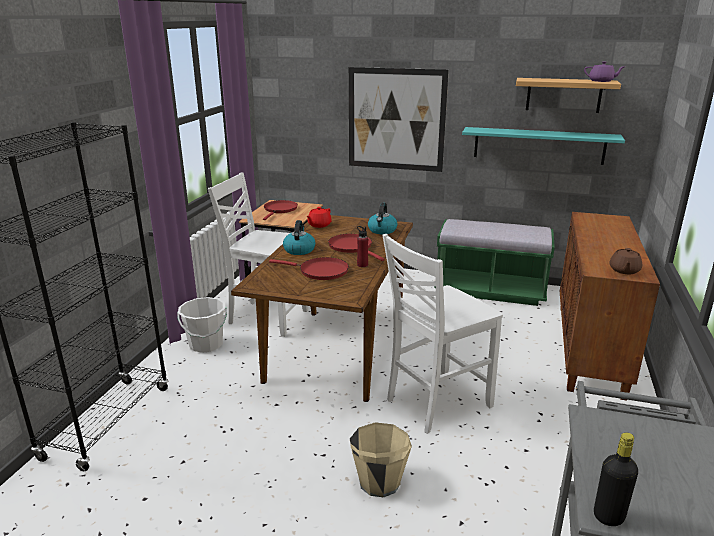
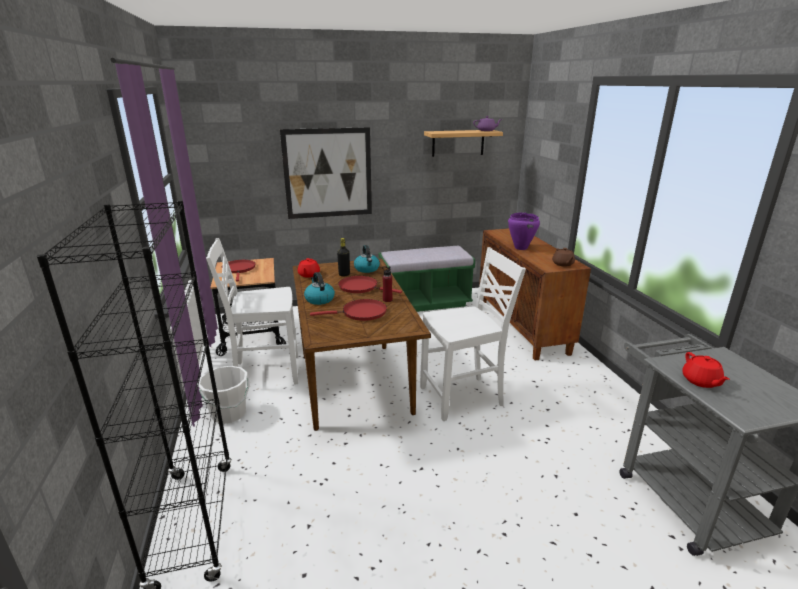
camera: 30 degrees left, 0 degrees up
(379, 481) = (479, 471): beige bucket -> none
(435, 402) = (463, 397): white chair -> white chair turned 135 degrees counterclockwise
(538, 145) = (443, 183): turquoise shelf -> none
(592, 240) = (520, 248): none -> purple cooking pot
(608, 454) = (701, 381): none -> red teapot
(608, 516) = (747, 418): black bottle -> black bottle (344, 274)

